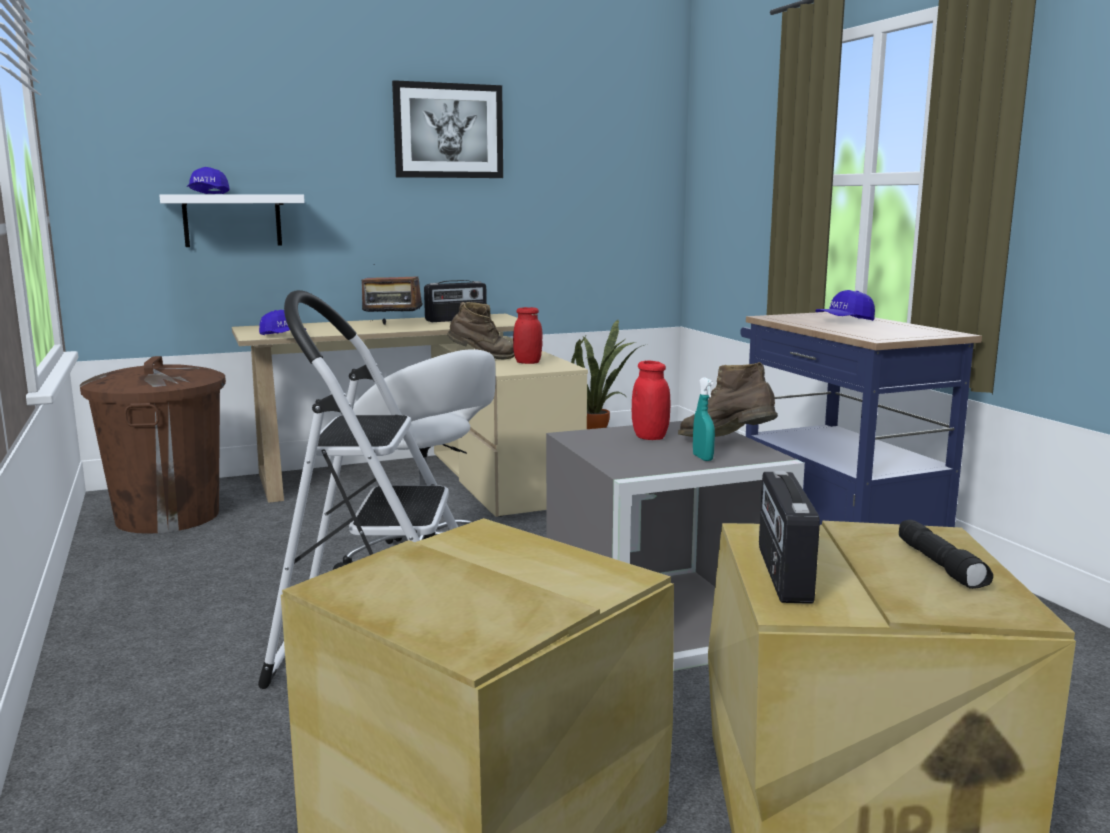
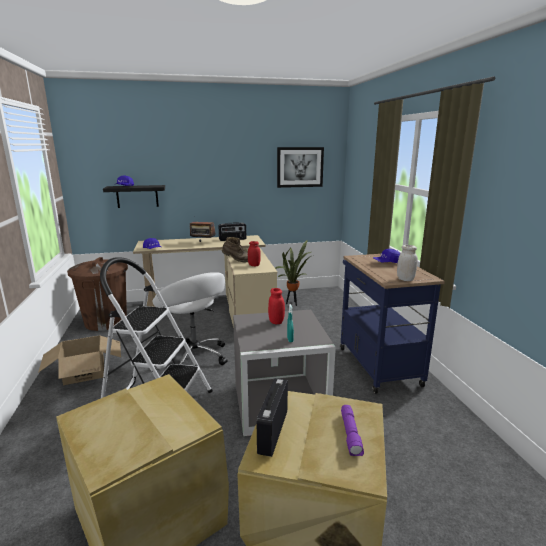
camera: 10 degrees right, 5 degrees up
(170, 606) = (85, 371): none -> cardboard box
(232, 220) = (137, 196): white shelf -> black shelf
(448, 131) = (231, 155): picture -> picture (300, 167)
(727, 443) = (308, 329): brown boot -> none
(906, 336) = (405, 279): none -> white jar
(941, 565) = (351, 435): black flashlight -> purple flashlight

